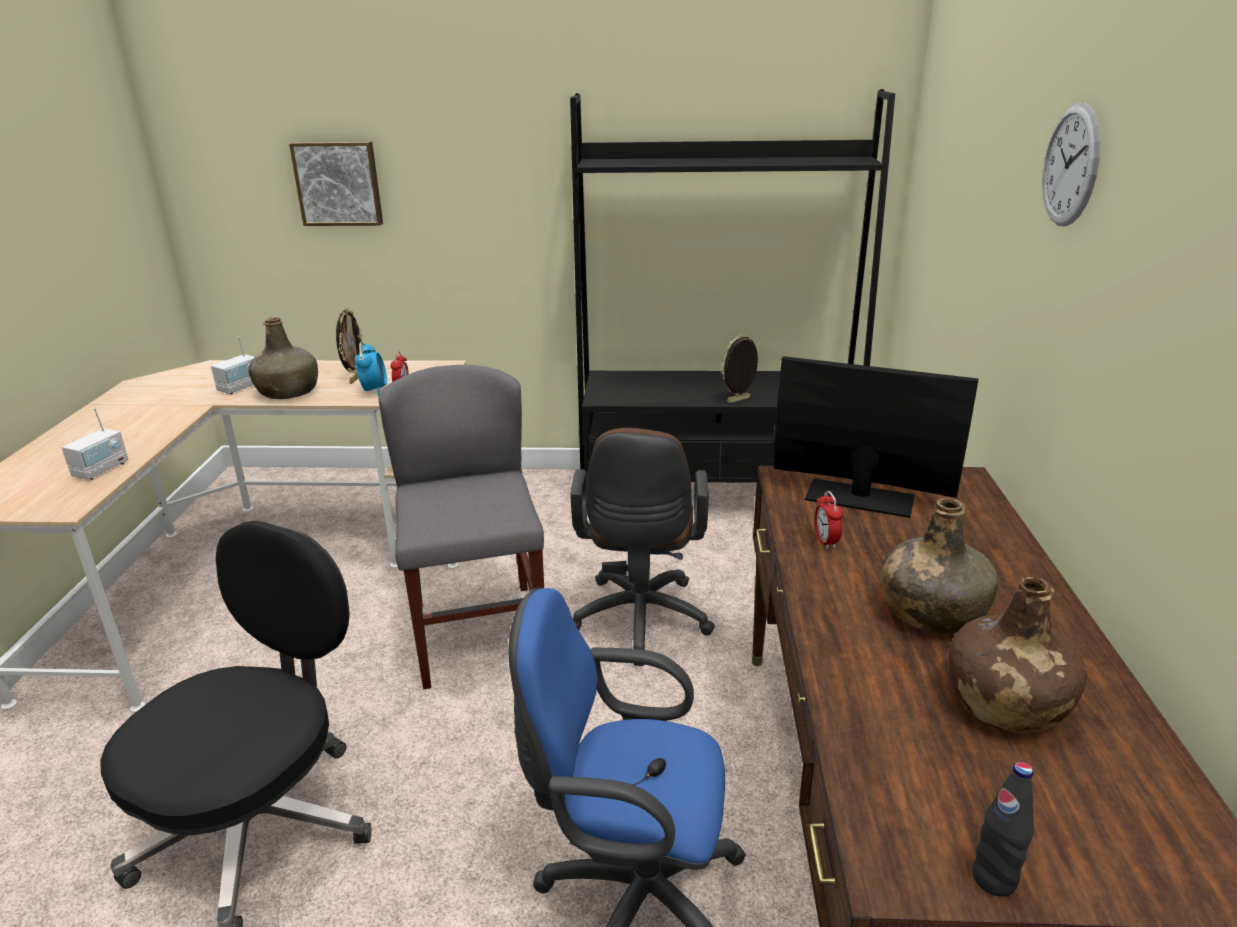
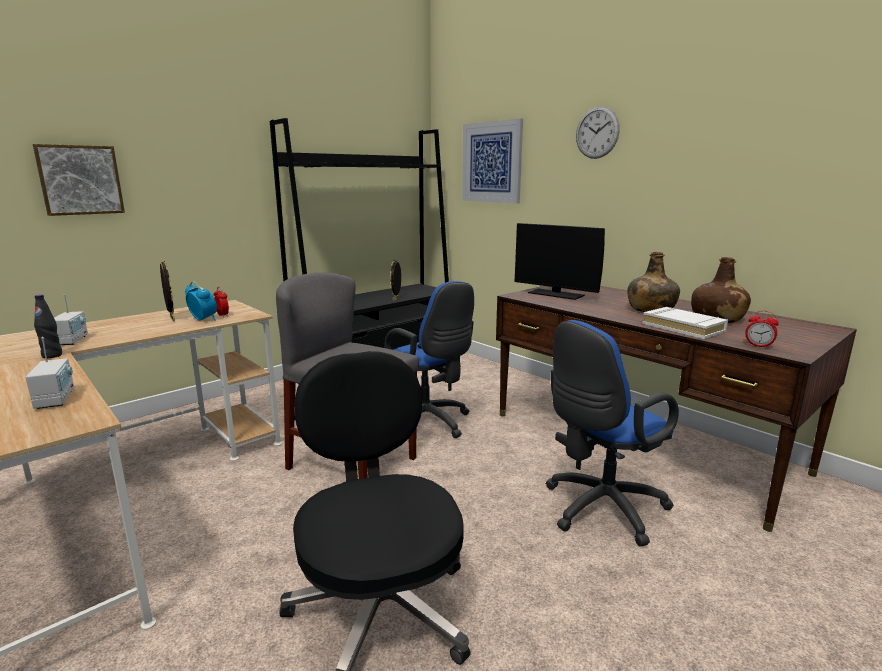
camera: 45 degrees left, 10 degrees down
(288, 391) = (128, 333): green bottle -> none
(640, 623) = (429, 423): brown office chair -> blue office chair
(826, 541) = (578, 305): alarm clock -> alarm clock (758, 346)
(859, 498) = (556, 294): monitor -> monitor turned 120 degrees counterclockwise
(864, 687) = (683, 327): none -> white book
(959, 176) = (491, 162): none -> picture
(994, 879) = (807, 345): black bottle -> black bottle (52, 355)

